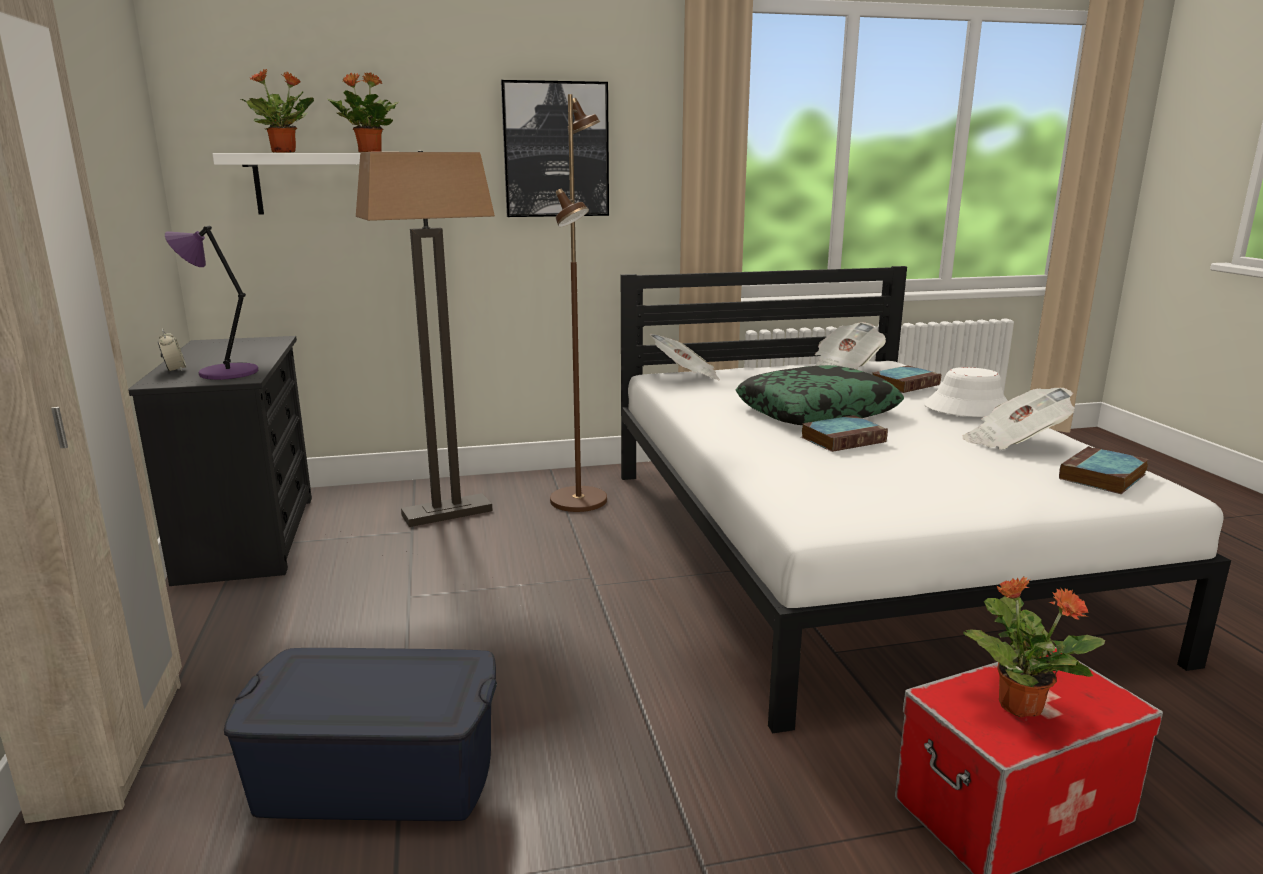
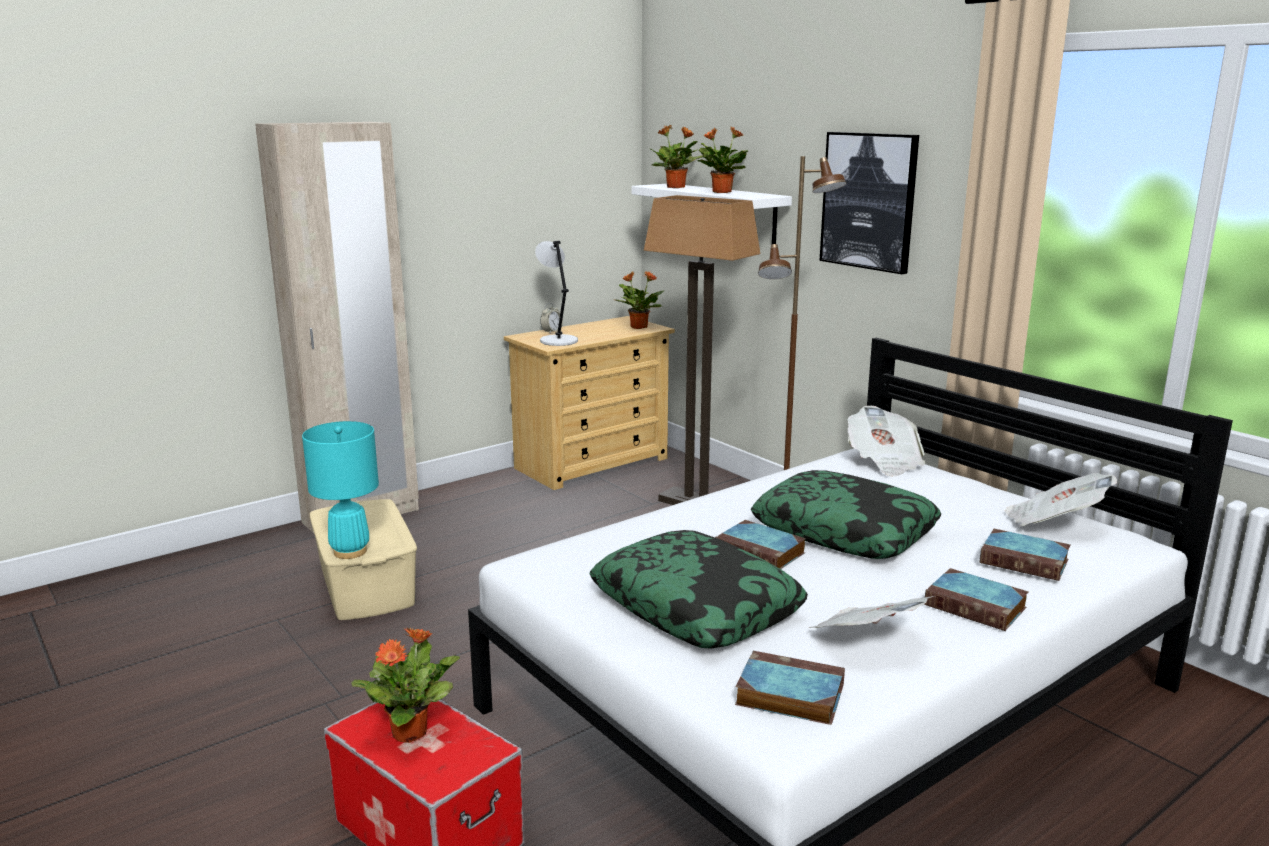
camera: 65 degrees right, 0 degrees up
(225, 373) = (557, 341): purple table lamp -> grey table lamp
(249, 536) = (592, 463): black dresser -> beige dresser
(254, 343) = (638, 327): none -> potted plant
(378, 776) = (365, 585): blue storage box -> beige storage box
(448, 706) = (350, 551): none -> turquoise table lamp
(941, 477) = (696, 606): none -> pillow
(967, 408) = (977, 606): white hat -> book

